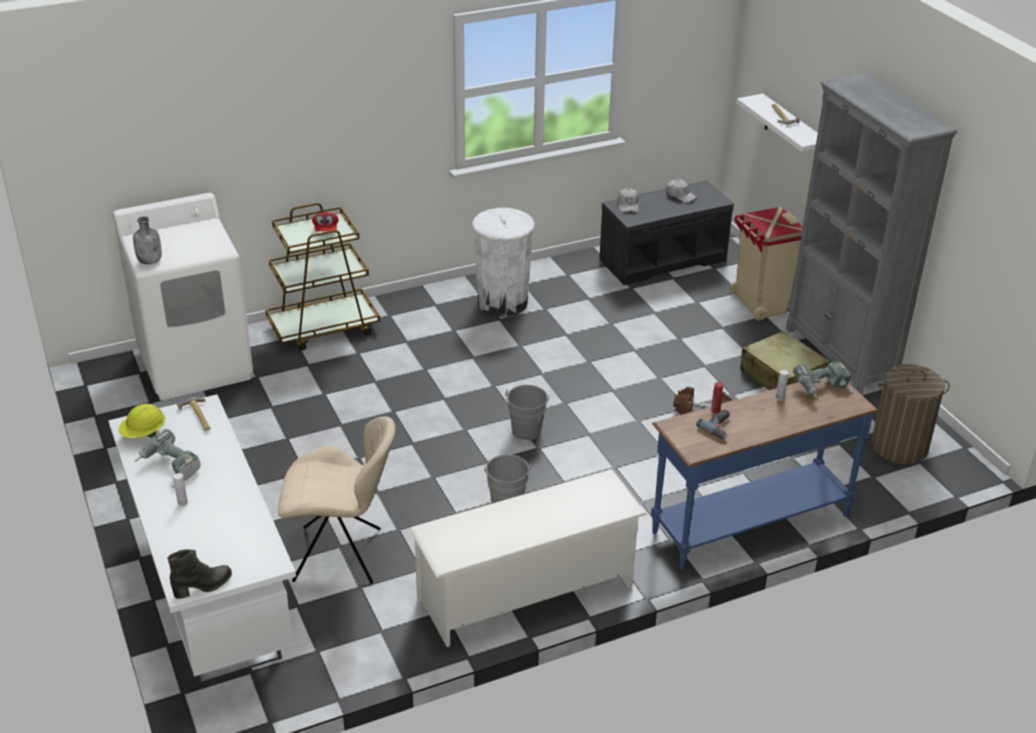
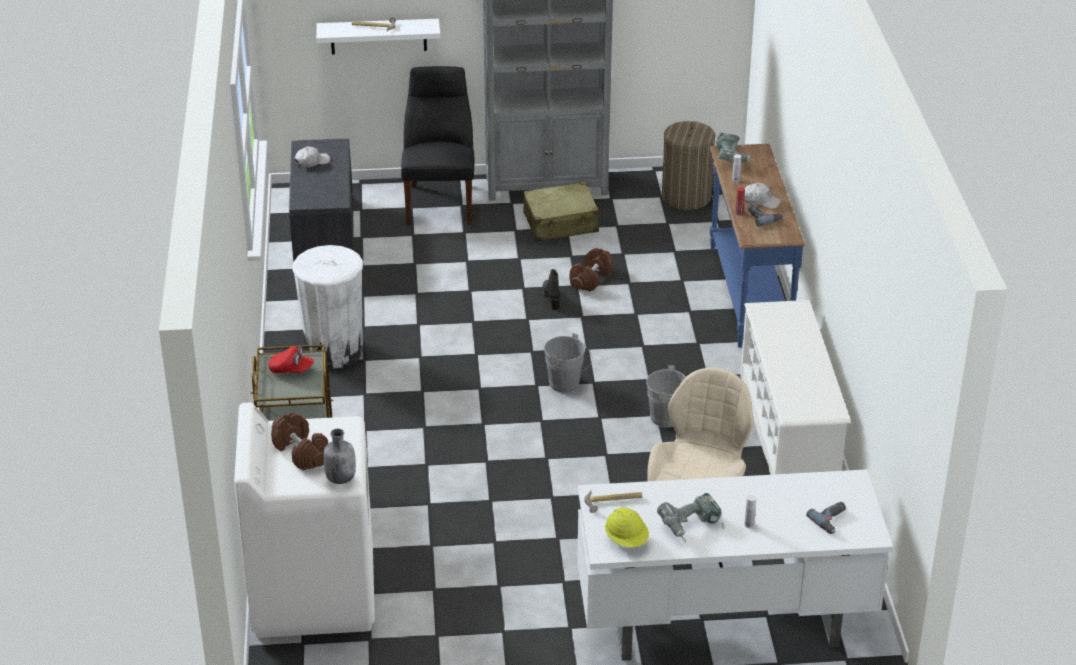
camera: 70 degrees left, 0 degrees up
(179, 239) = (301, 452): none -> brown dumbbell
(201, 557) = (832, 521): none -> power drill
(203, 586) = (872, 523): black boot -> black boot (552, 298)
(628, 205) = (307, 195): white cap -> white cap (761, 201)
(760, 304) = (440, 202): beige trash can -> black chair

